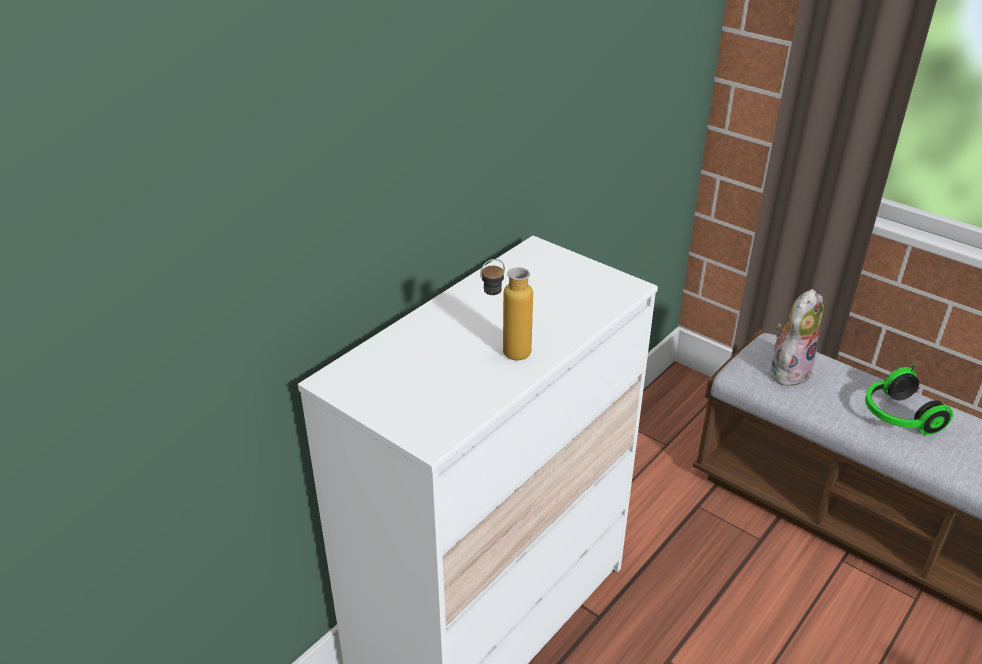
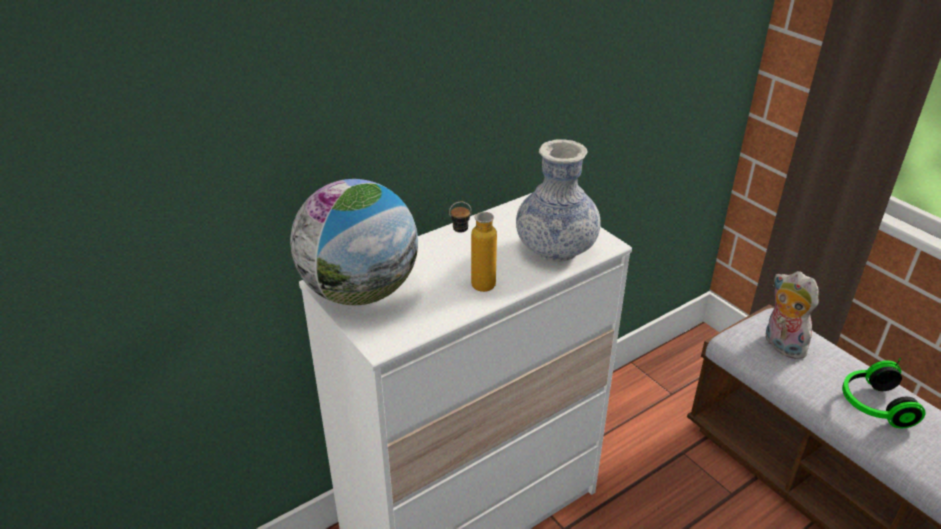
camera: 15 degrees right, 0 degrees up
(378, 384) = (360, 292): none -> globe
(578, 300) = (556, 249): none -> vase
(788, 370) = (781, 345): plush toy -> plush toy turned 90 degrees counterclockwise

